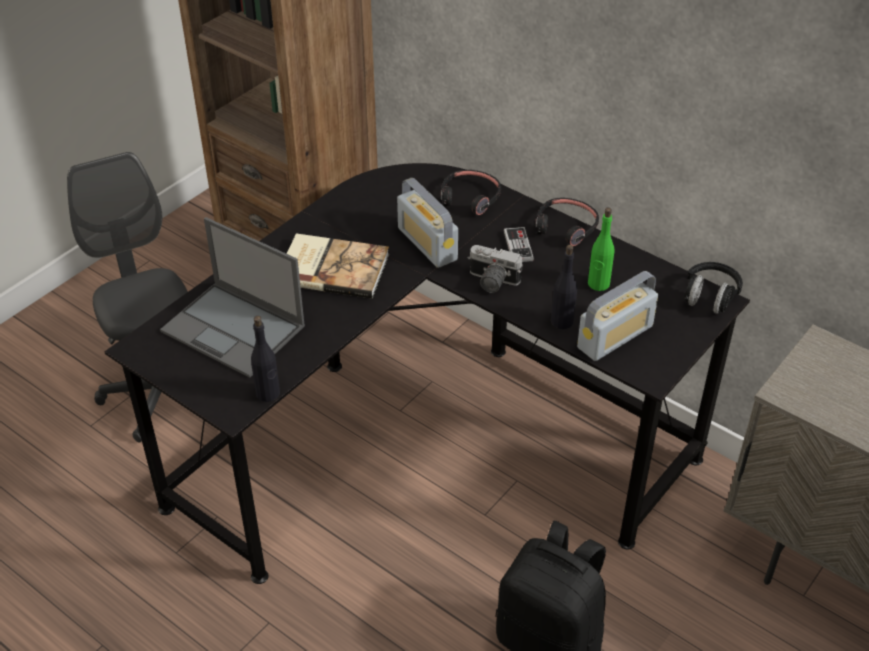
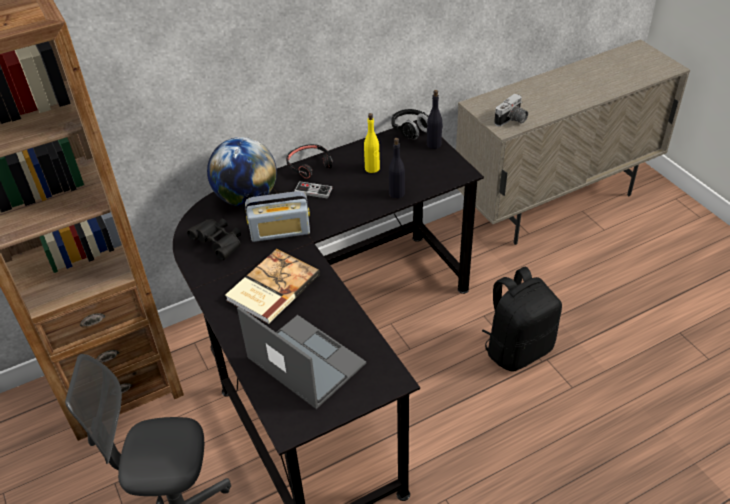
camera: 65 degrees left, 0 degrees up
(235, 329) = (304, 360): laptop -> laptop turned 105 degrees counterclockwise
(268, 393) = (386, 356): black bottle -> black bottle (434, 144)
(381, 205) = (219, 244): none -> black binoculars
(470, 198) = (246, 198): black headphones -> globe
(491, 282) = (340, 213): camera -> camera (512, 120)
(598, 284) = (372, 168): green bottle -> yellow bottle
(615, 337) = (423, 176): radio -> none

